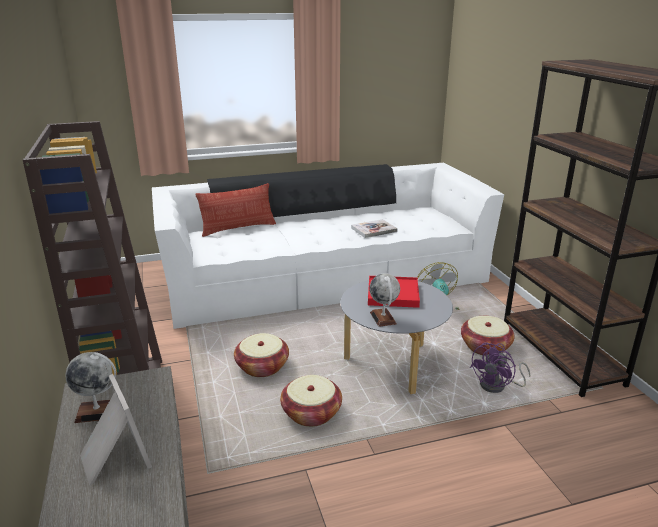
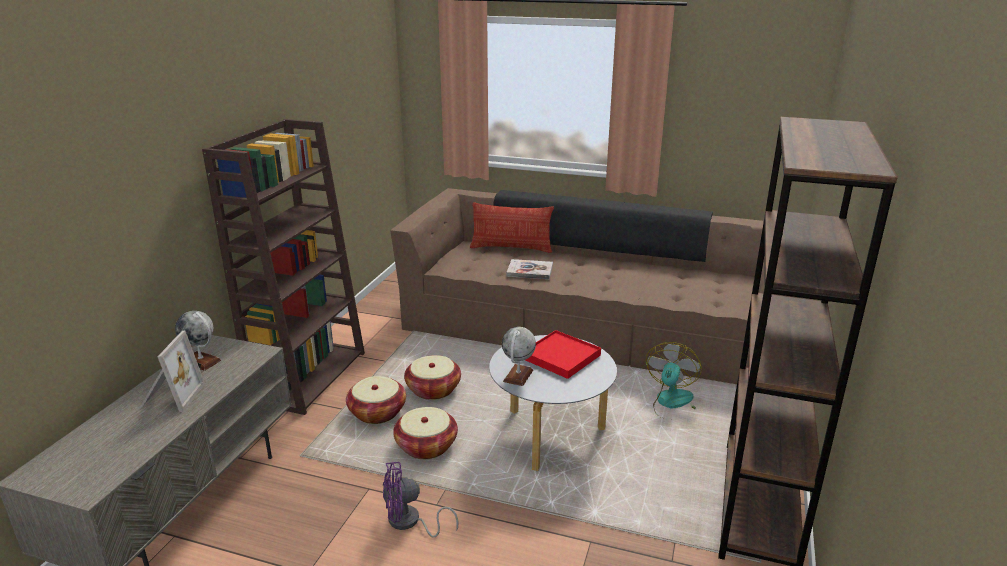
camera: 35 degrees right, 0 degrees up
(324, 274) = (592, 323): white sofa -> brown sofa
(374, 230) = (638, 285): book -> book (530, 271)
(485, 347) = (674, 459): basket -> basket (377, 412)
(498, 386) = (633, 503): purple fan -> purple fan (409, 522)

